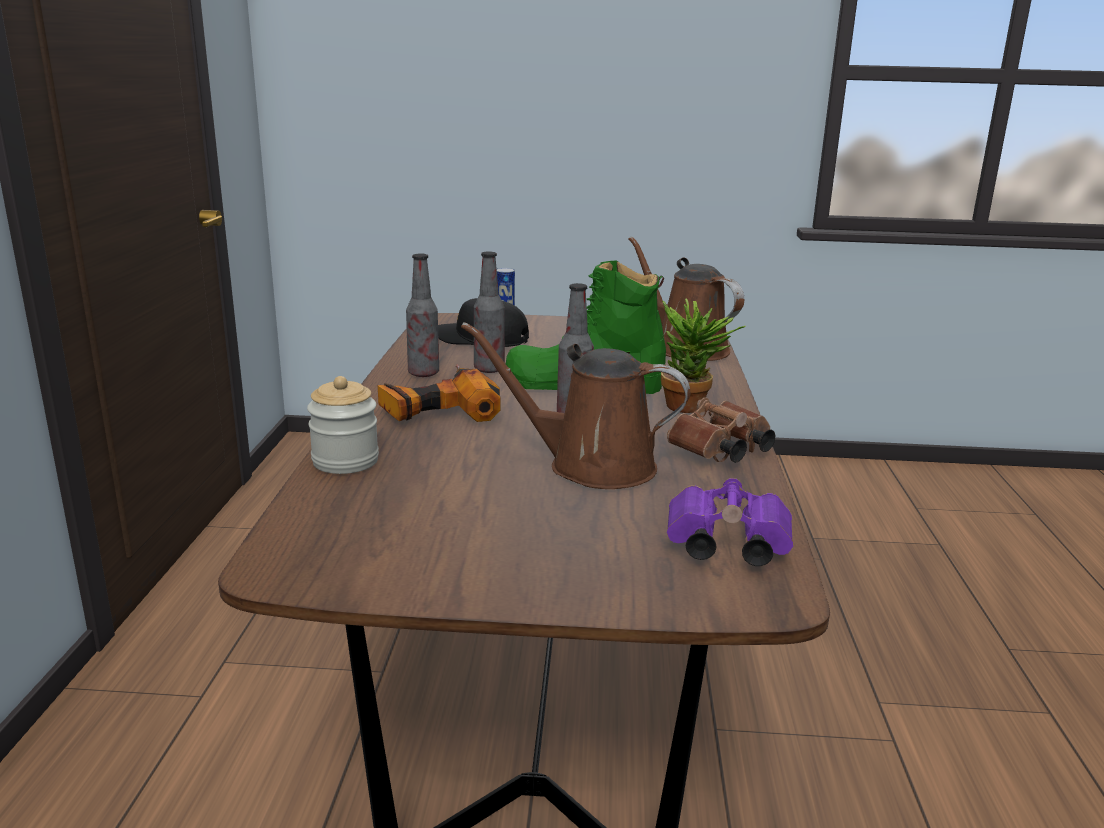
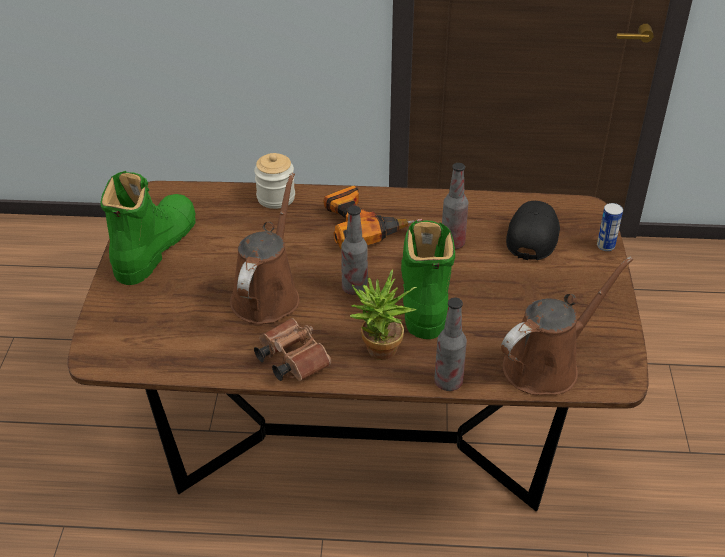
camera: 90 degrees right, 20 degrees up
(423, 373) = (436, 212): bottle -> bottle (448, 382)
(456, 561) = (154, 246): none -> green boot
(723, 547) = (153, 345): purple binoculars -> none

